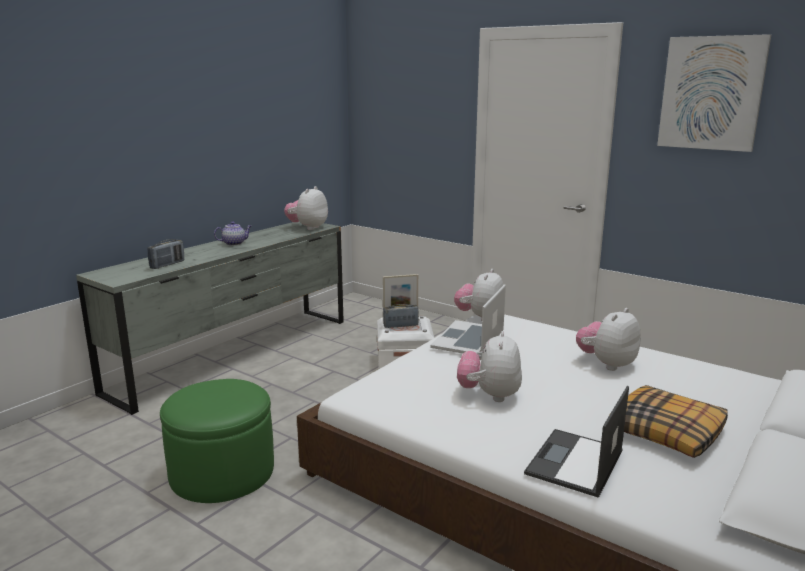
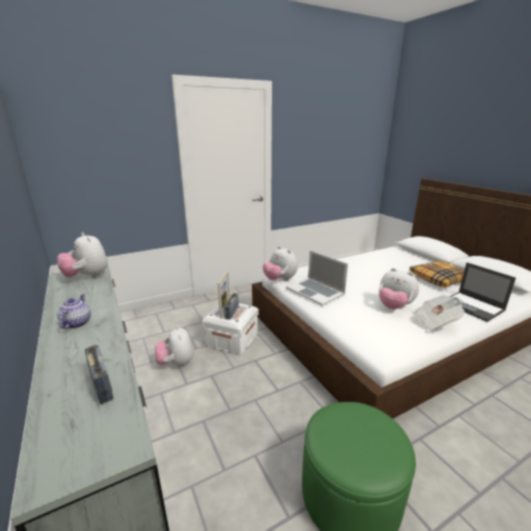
camera: 65 degrees left, 5 degrees up
(468, 425) = (433, 322): none -> newspaper
(606, 364) = (365, 269): plush toy -> plush toy (176, 363)
(711, 93) = (315, 124): picture -> none

